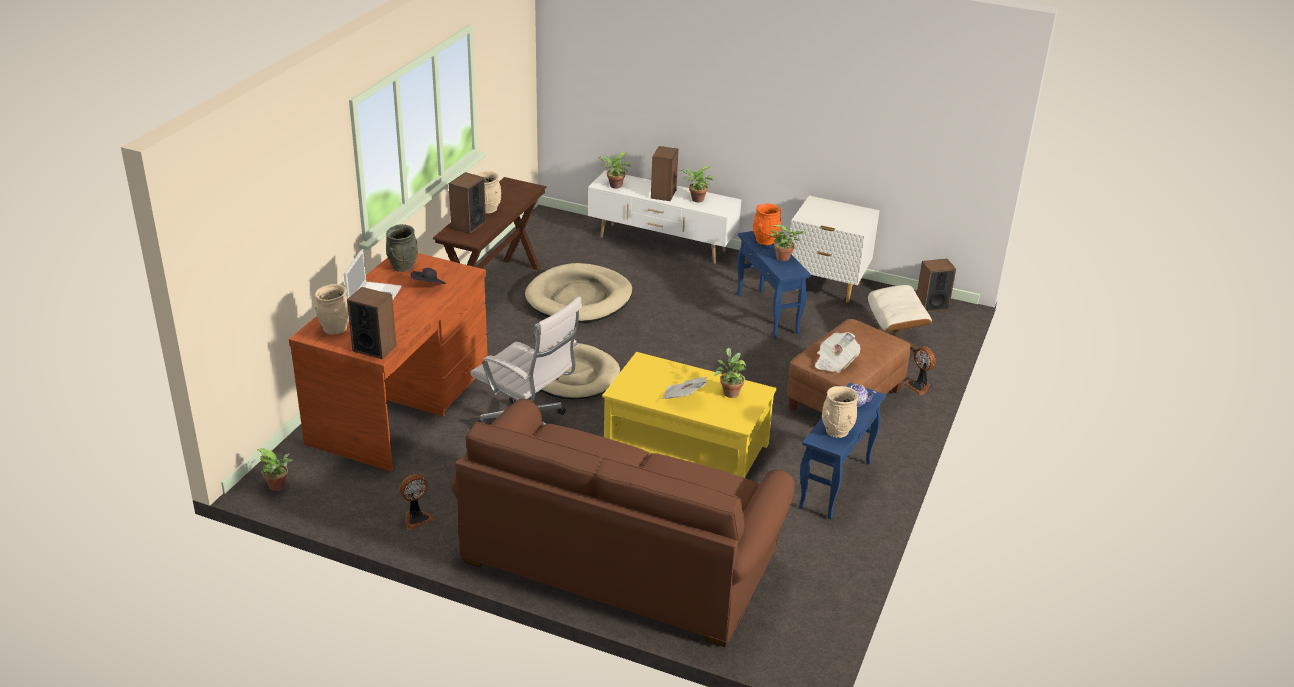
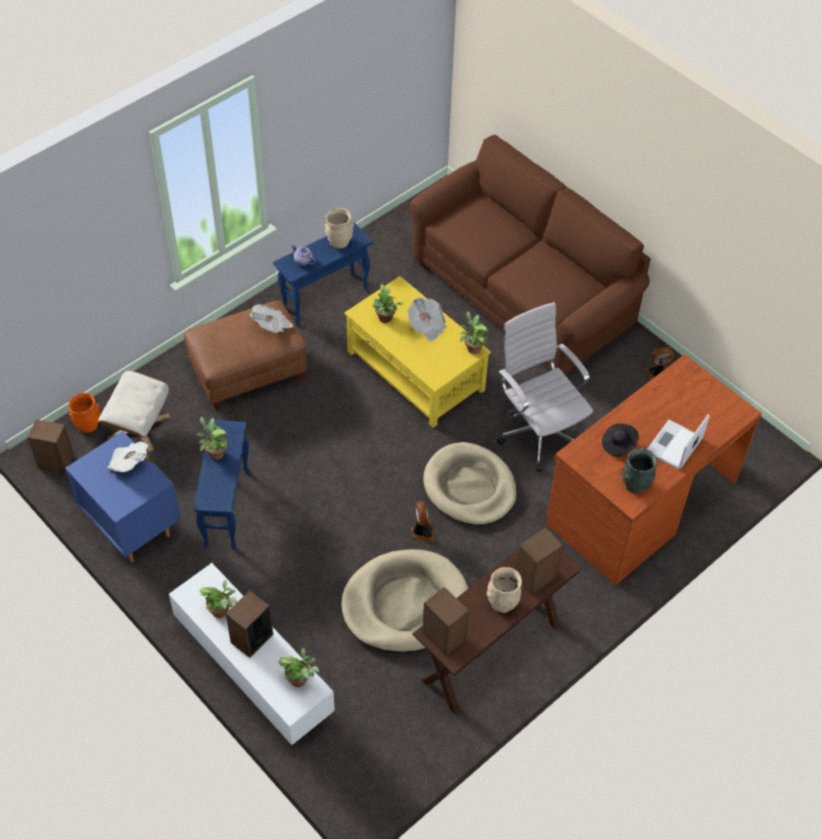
camera: 155 degrees left, 20 degrees up
(279, 486) = (761, 442): potted plant -> potted plant (472, 348)
(335, 328) = (718, 412): beige vase -> none
(374, 348) = (688, 376): speaker -> speaker (444, 637)
(765, 241) = (212, 487): orange vase -> orange vase (88, 425)
(826, 287) = (133, 528): white nightstand -> blue nightstand
(836, 221) = (129, 463): none -> newspaper
(919, 386) = (170, 367): fan -> fan (422, 531)

